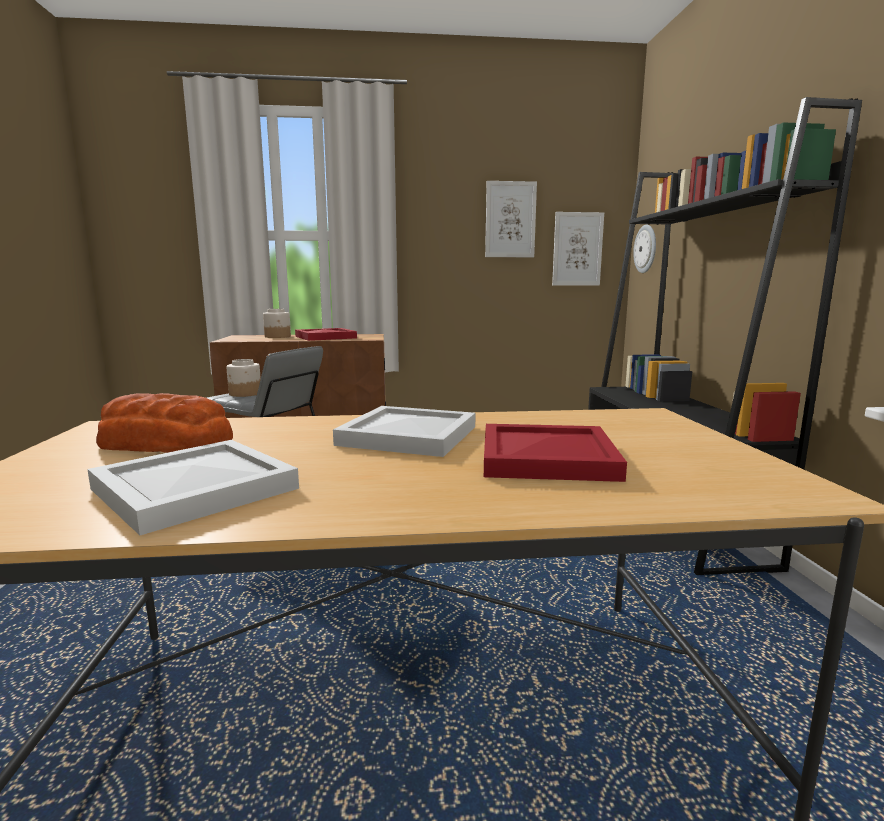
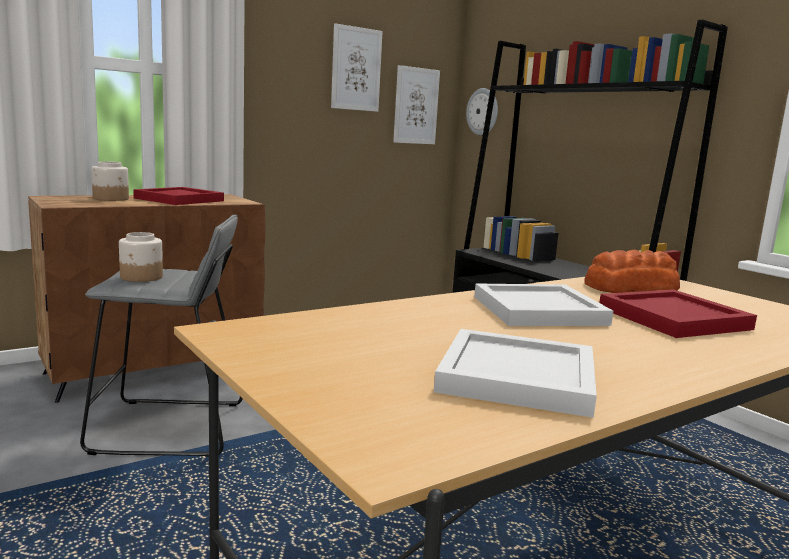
camera: 30 degrees left, 0 degrees up
(166, 444) = (358, 342): bread -> bread (629, 287)

